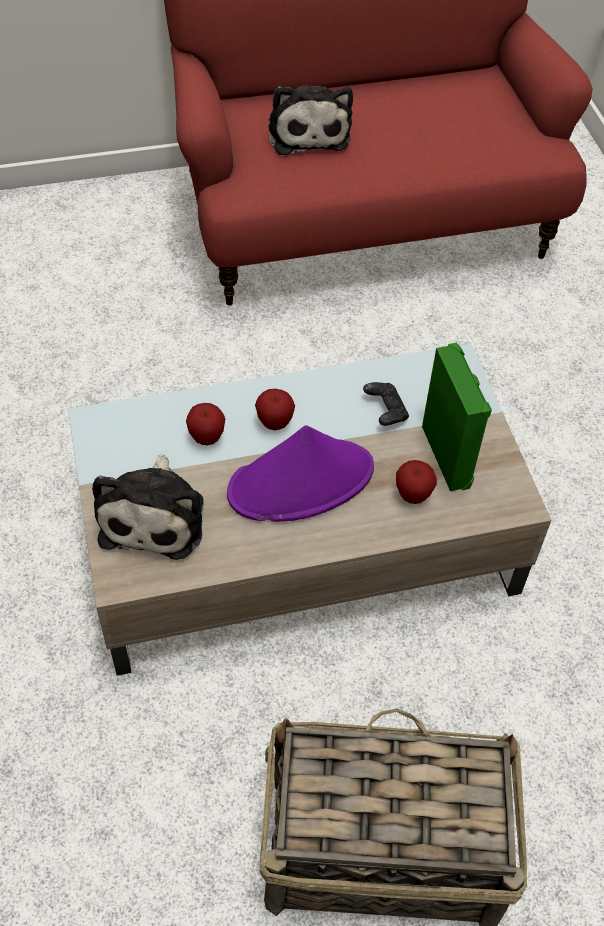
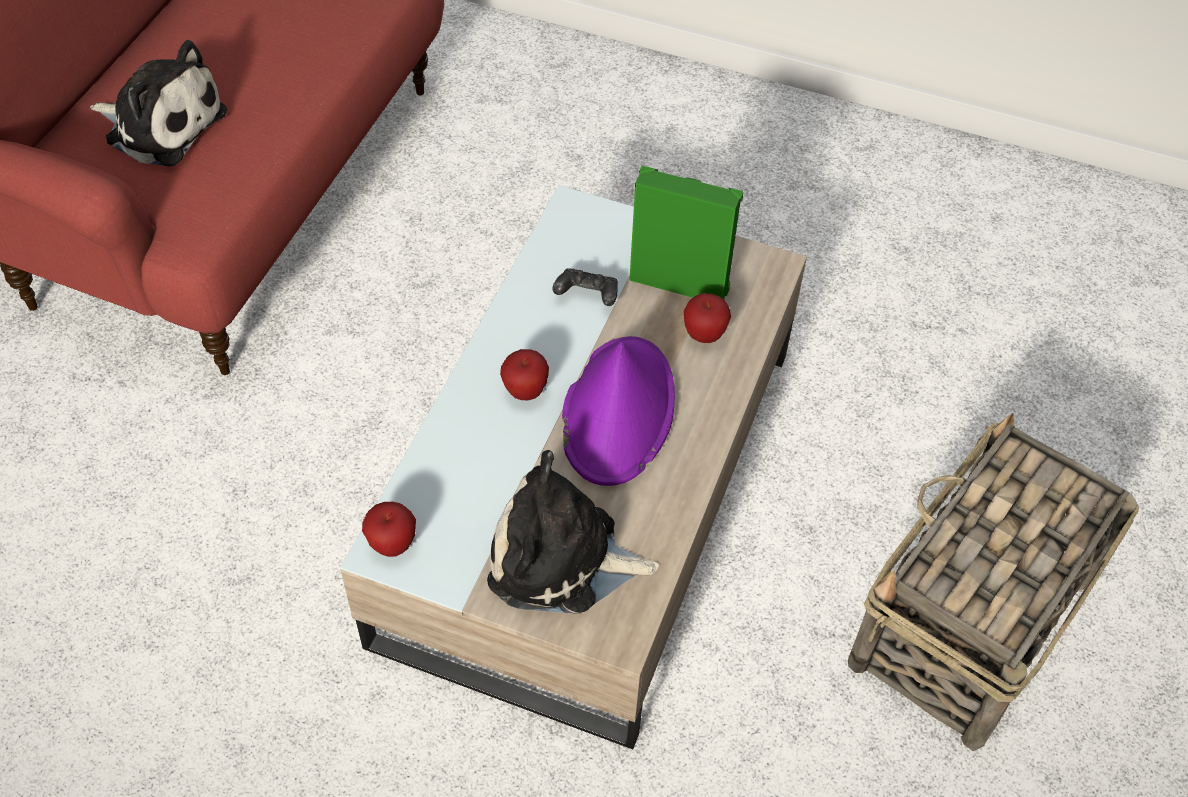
camera: 55 degrees left, 0 degrees up
(155, 515) = (561, 559): plush toy -> plush toy turned 150 degrees clockwise
(207, 438) = (495, 459): apple -> apple (392, 545)

